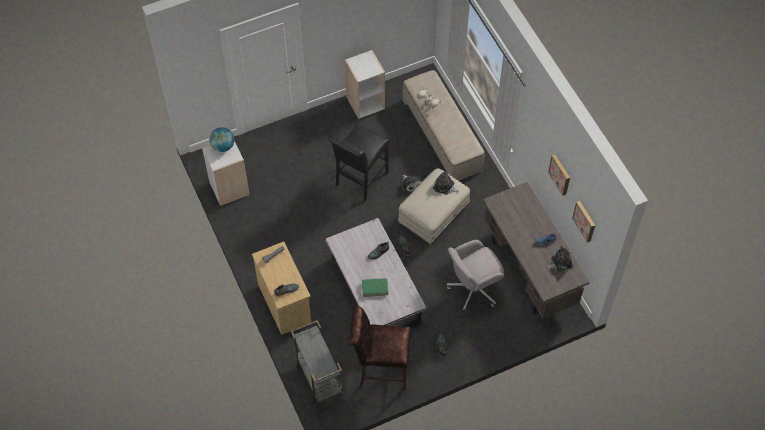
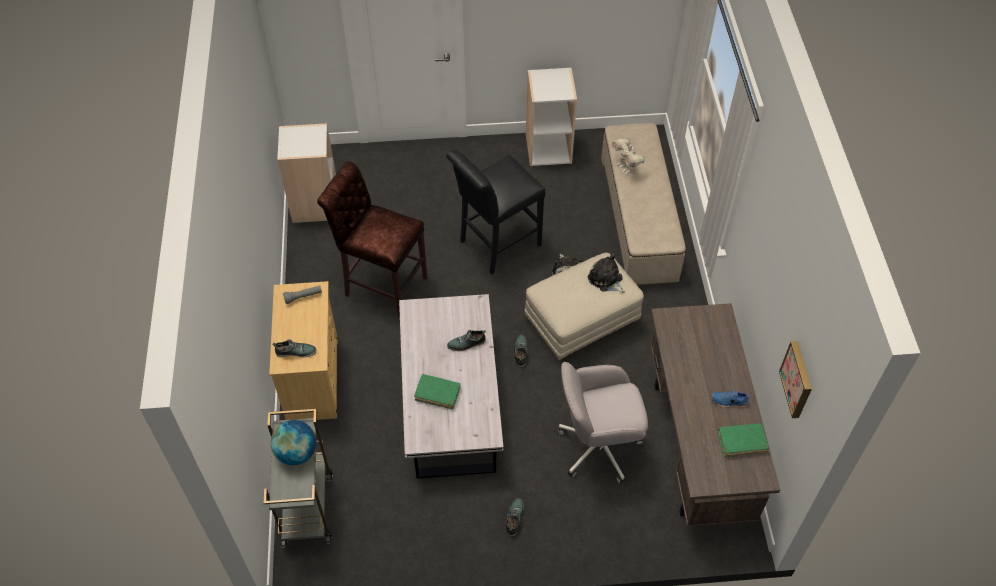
camera: 20 degrees right, 5 degrees down
(223, 146) = (307, 132): globe -> globe (297, 453)
(380, 369) = (406, 522): brown stool -> brown stool (382, 284)
(560, 174) = (779, 291): picture -> none
(560, 262) = (741, 442): plush toy -> green book

